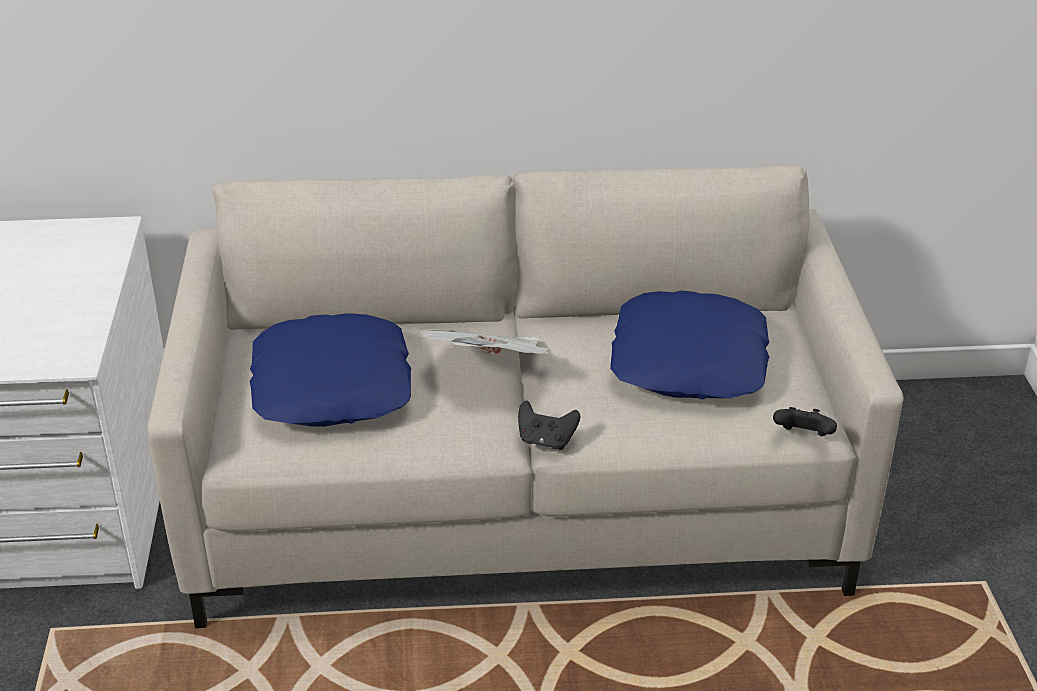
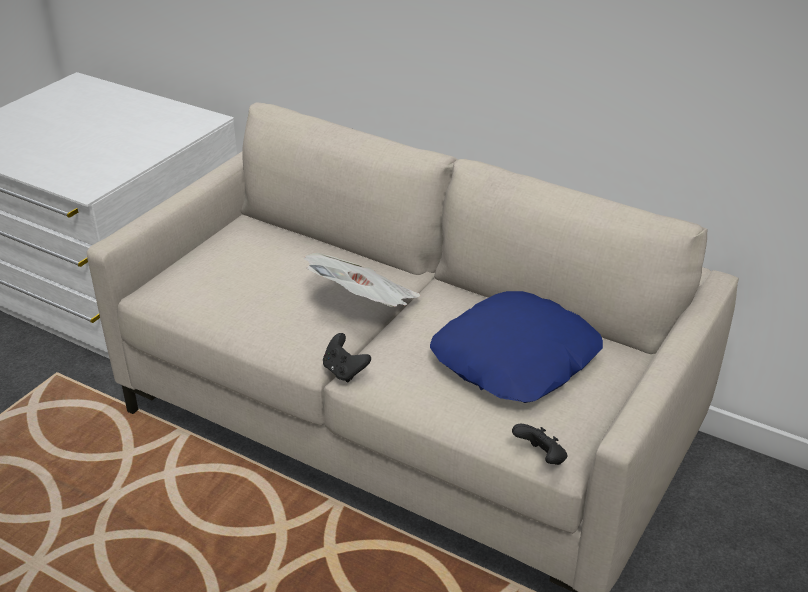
camera: 35 degrees right, 0 degrees up
(333, 386) = (250, 273): blue pillow -> none

